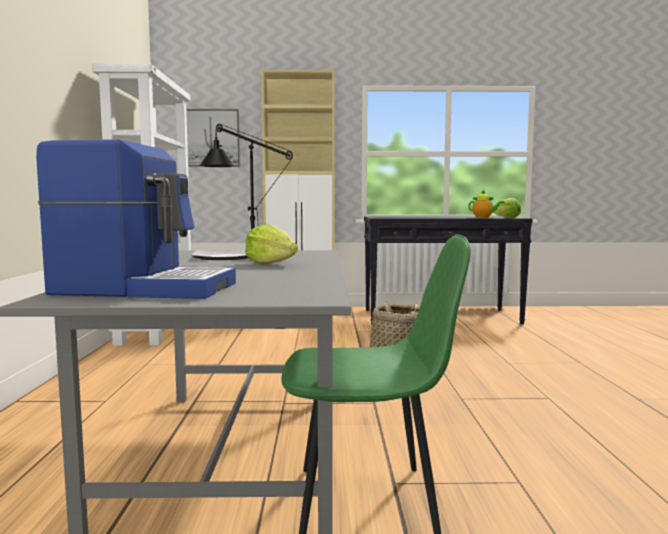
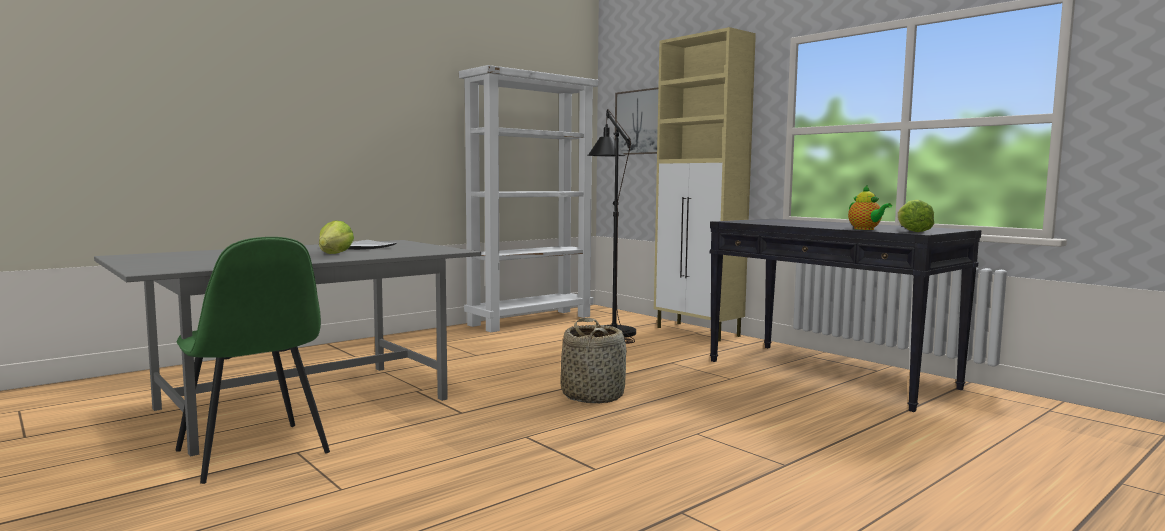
camera: 50 degrees right, 0 degrees up
(145, 288) = (171, 257): coffee machine -> none

